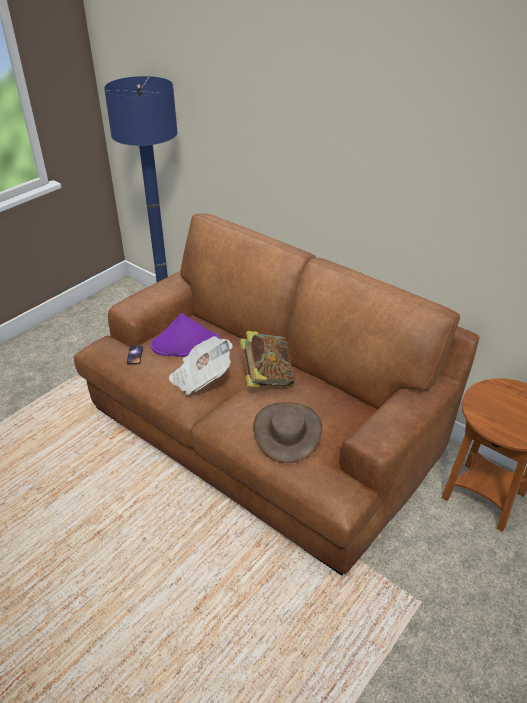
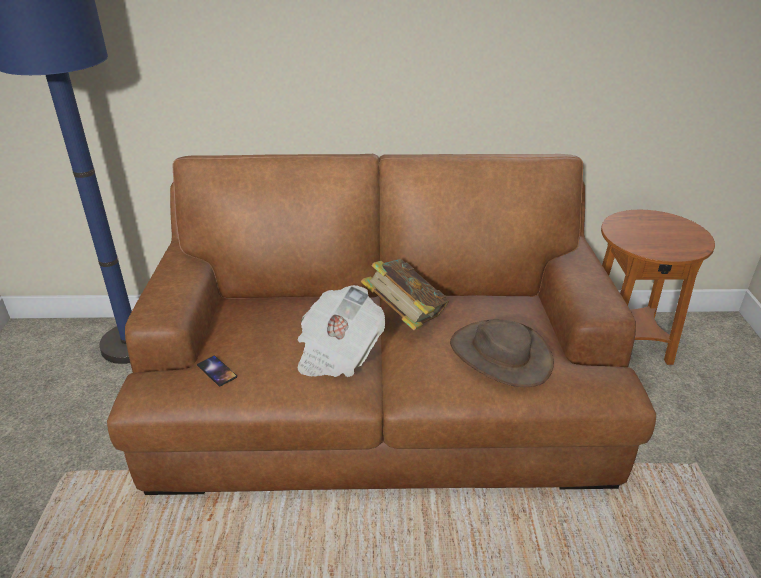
camera: 40 degrees left, 5 degrees down
(185, 344) = (269, 328): purple hat -> none

